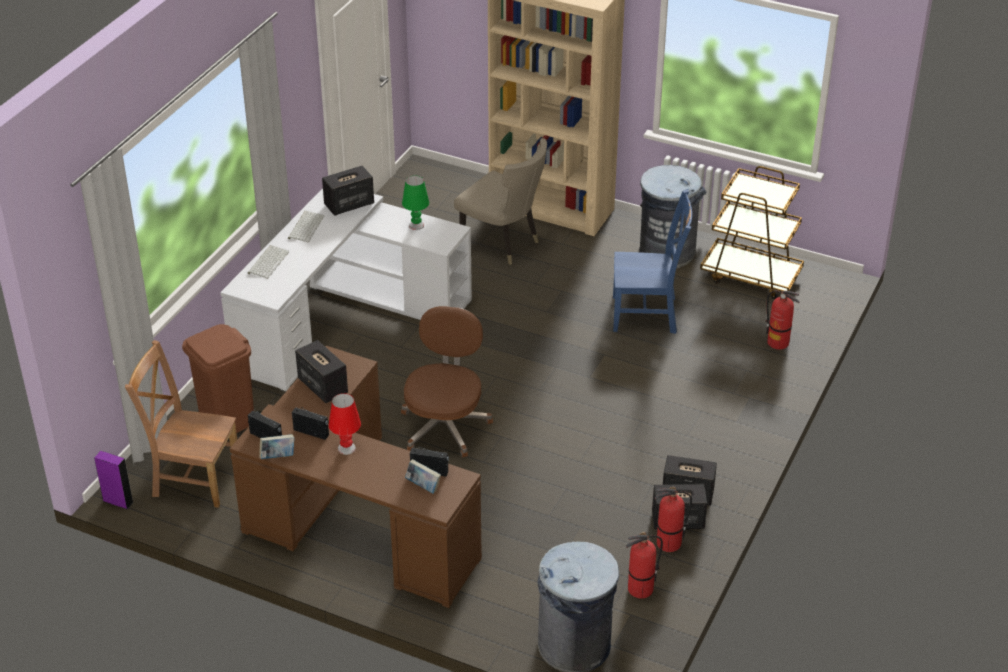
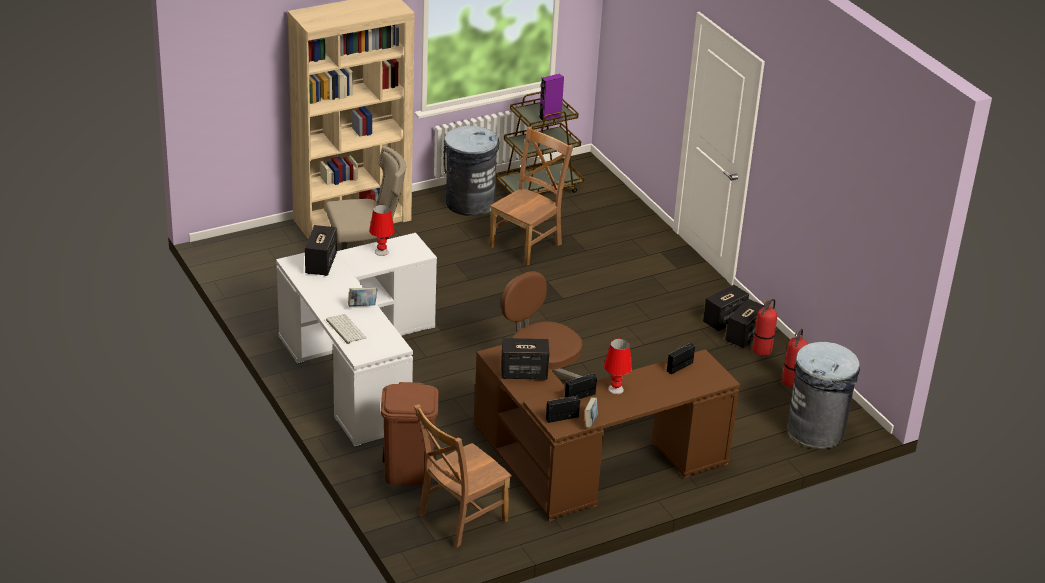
camera: 55 degrees left, 5 degrees down
(118, 501) = (441, 567): purple speaker -> purple speaker (550, 117)
(305, 226) = (322, 294): keyboard -> none
(416, 225) = (381, 252): green table lamp -> red table lamp
(423, 486) = (693, 376): book -> book (362, 306)
(647, 315) = (527, 244): blue chair -> brown chair
(778, 343) = (620, 214): fire extinguisher -> none

